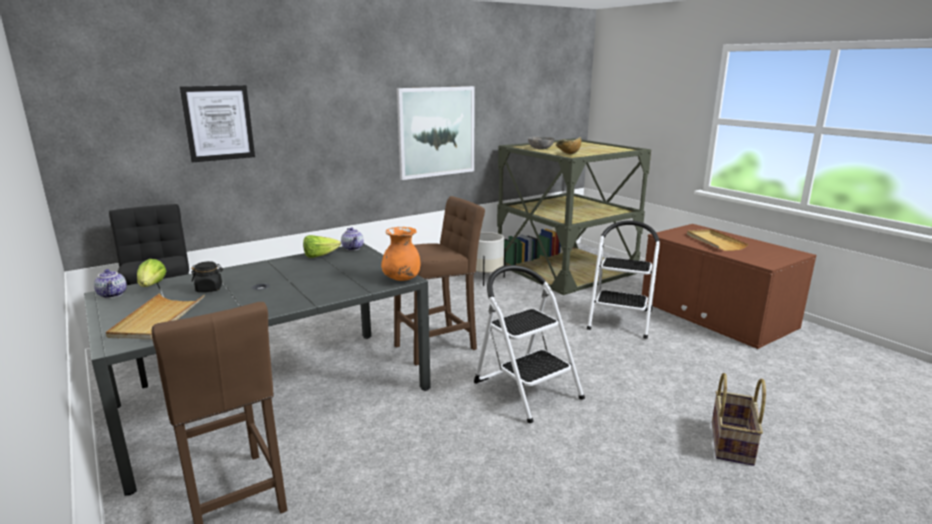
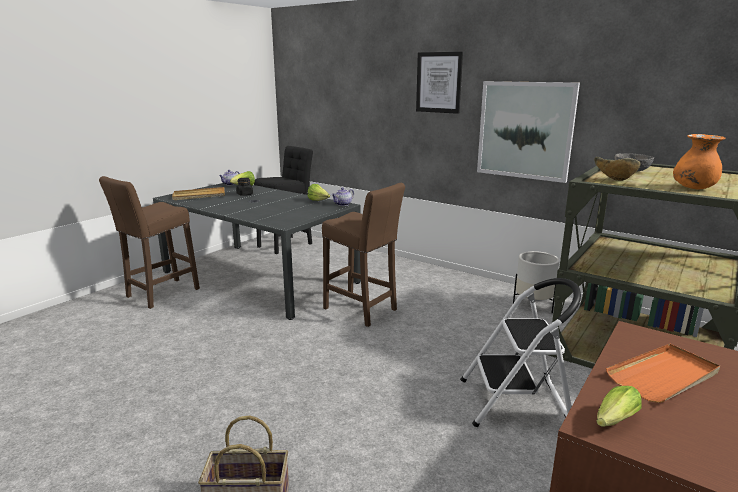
camera: 70 degrees right, 0 degrees up
(218, 123) = (351, 100): picture -> picture (439, 82)
(402, 279) = (284, 224): orange vase -> orange vase (693, 188)
(525, 389) = (309, 360): step ladder -> none
(714, 242) = (664, 376): beige tray -> orange tray
(761, 259) = (613, 422): none -> lettuce

